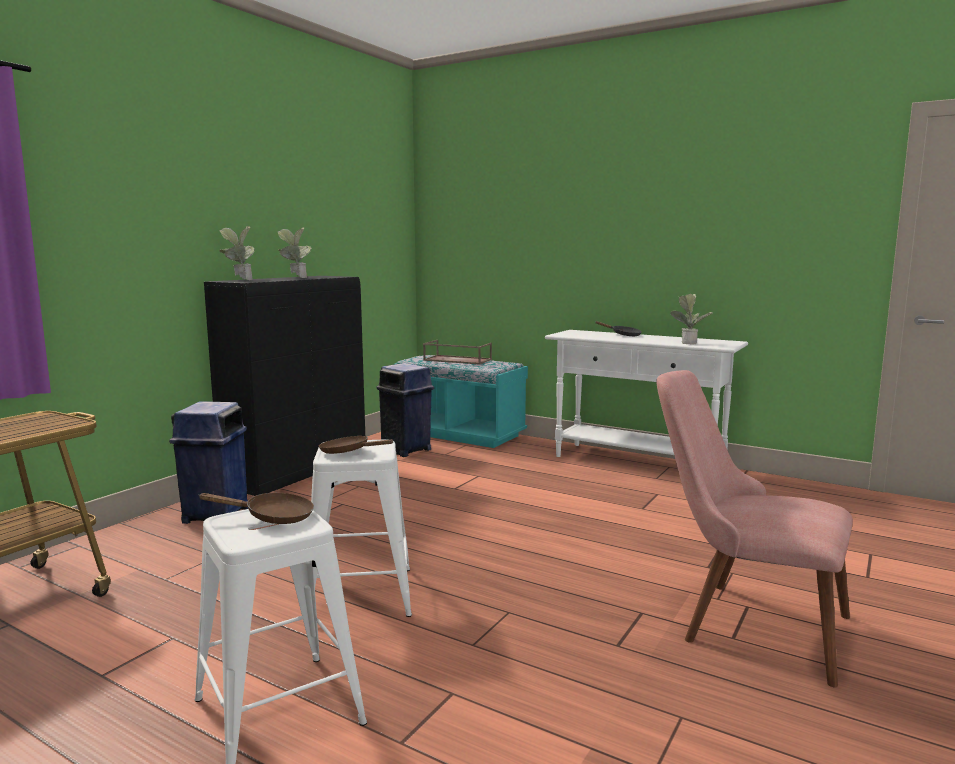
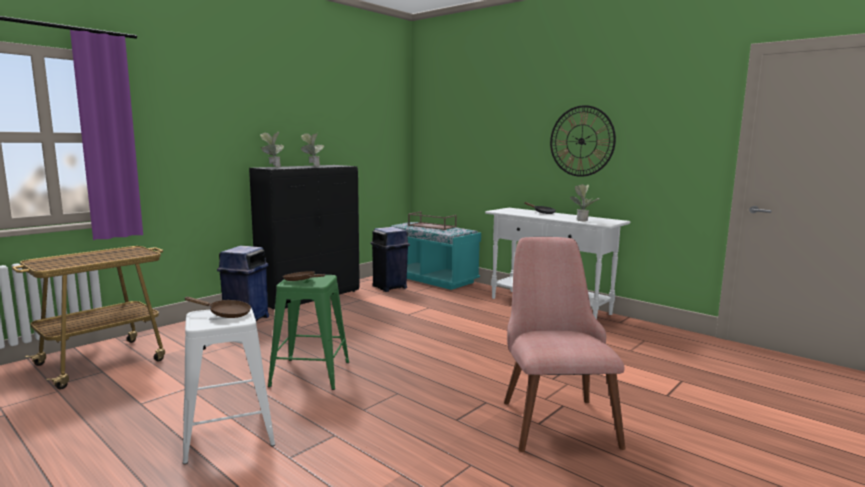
camera: 10 degrees right, 0 degrees up
(360, 594) = (310, 374): white stool -> green stool
(675, 236) = (581, 141): none -> wall clock
(743, 622) = (553, 415): pink chair -> pink chair turned 45 degrees clockwise

